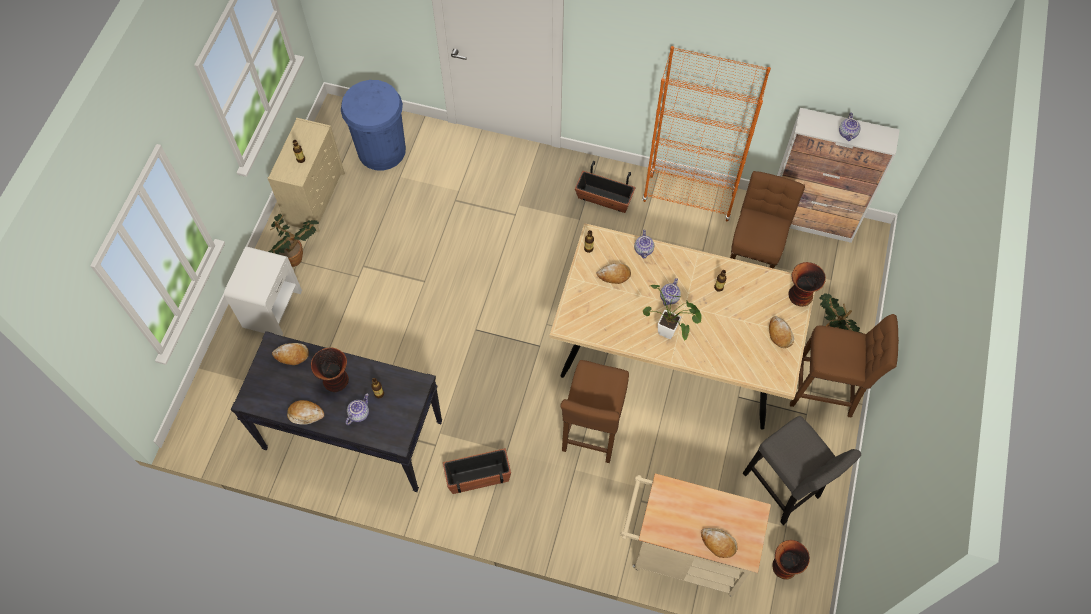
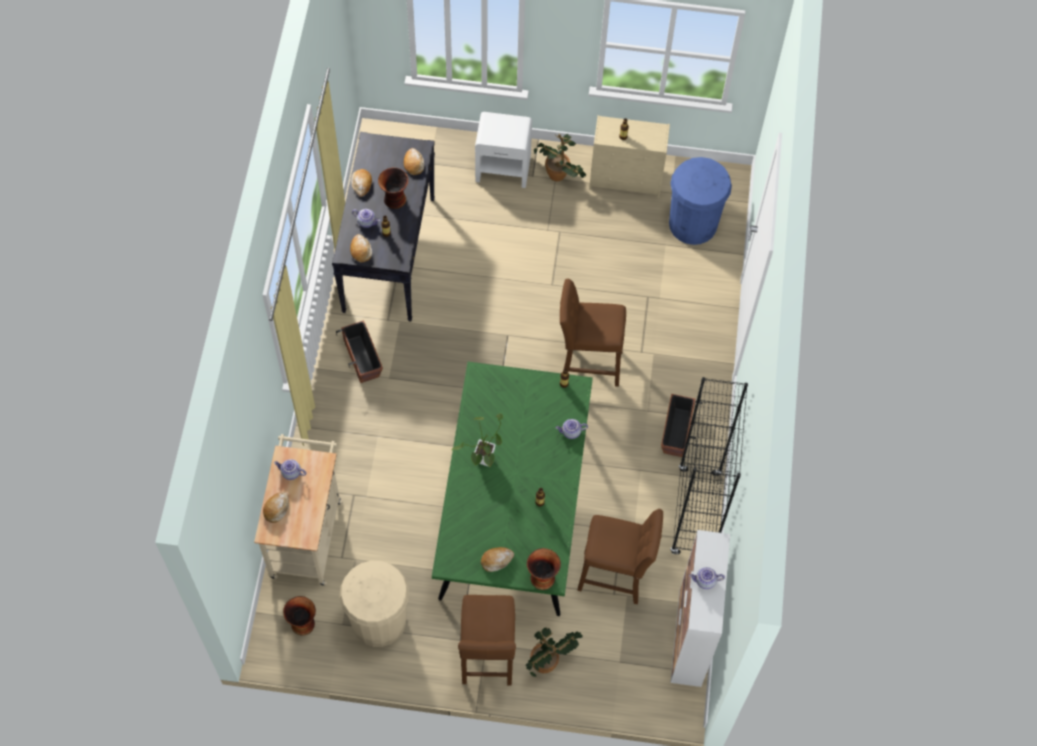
camera: 80 degrees right, 0 degrees up
(591, 432) = (416, 446): brown stool -> brown stool (587, 364)
(614, 275) = (538, 409): bread -> bread (360, 250)
(670, 298) = (521, 459): teapot -> teapot (291, 473)
(675, 349) = (513, 513): beige dining table -> green dining table
(689, 197) = (695, 513): orange bookcase -> black bookcase
(783, 489) = (378, 620): grey stool -> beige trash can

